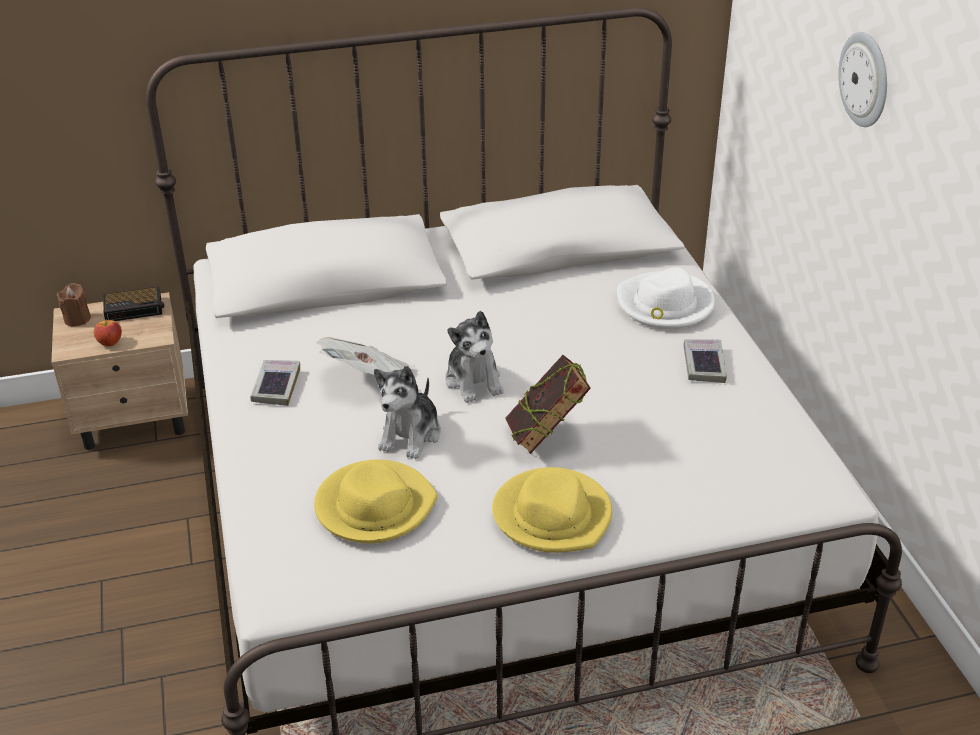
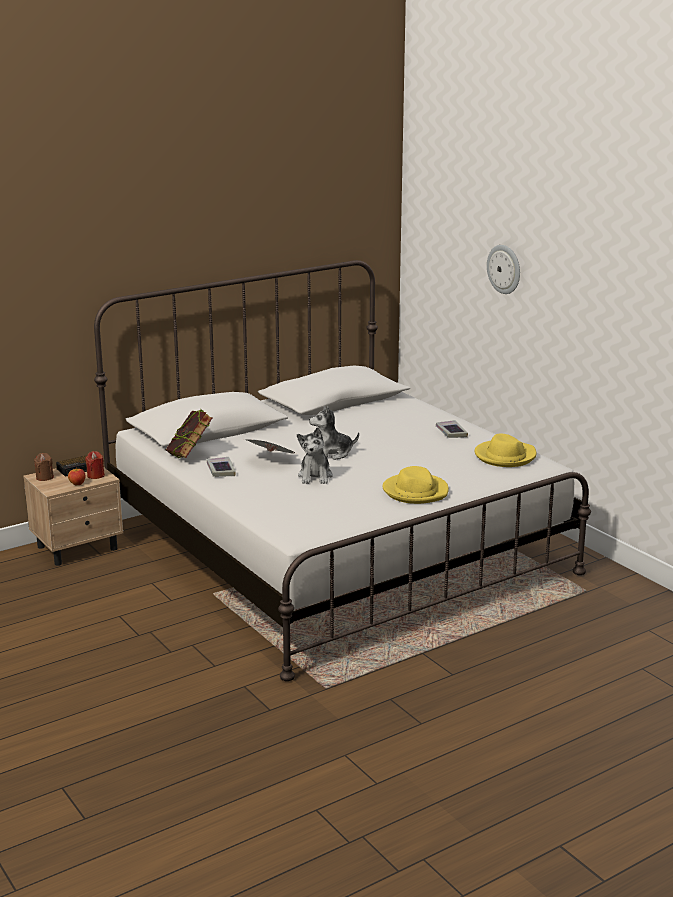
camera: 20 degrees left, 15 degrees down
(146, 329) = (95, 475): none -> red candle
(374, 506) = (318, 502): yellow hat -> yellow hat (505, 456)
(474, 381) = (332, 454): plush toy -> plush toy turned 120 degrees clockwise
(546, 437) = (389, 467): book -> book (190, 456)
(664, 305) = (413, 414): white hat -> none

